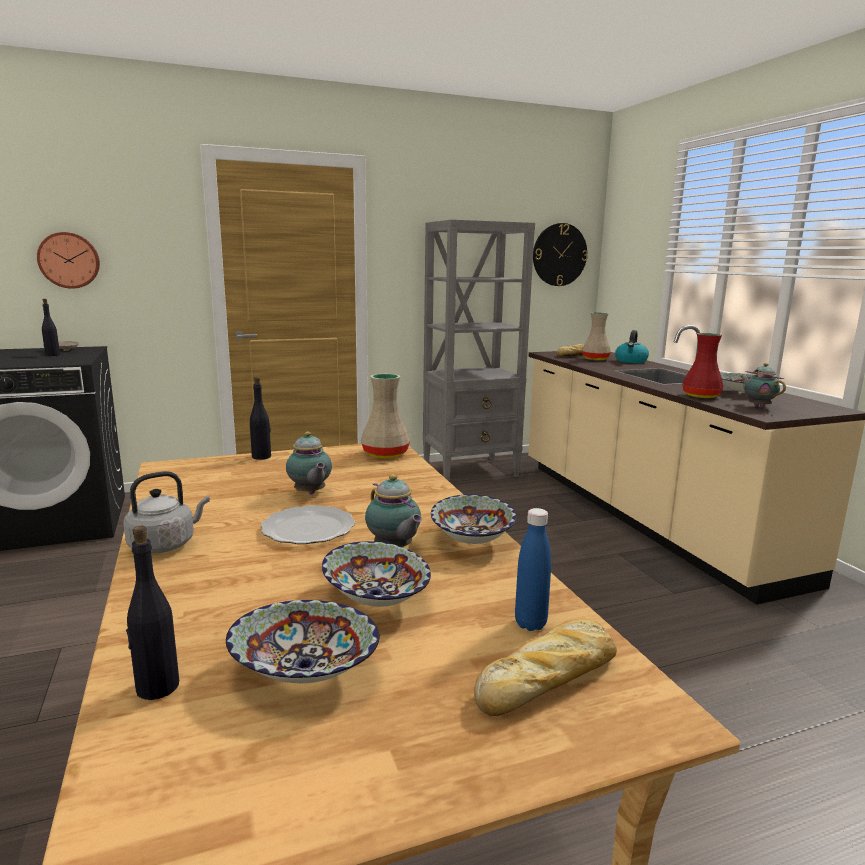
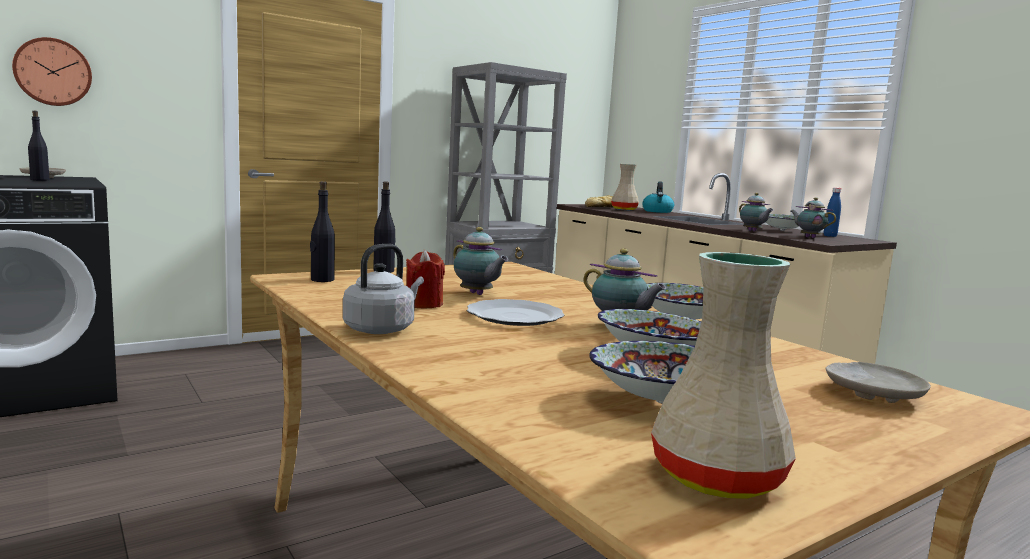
camera: 15 degrees left, 5 degrees down
(157, 687) = (537, 418): black bottle -> black bottle (322, 280)
(243, 508) = (424, 304): none -> red candle
(384, 454) = (510, 270): beige vase -> beige vase (717, 478)
(530, 623) = (809, 366): blue bottle -> blue bottle (830, 236)
(550, 677) = (873, 394): bread -> beige plate
(559, 255) = (573, 111): wall clock -> none
(700, 396) = (752, 231): red vase -> teapot

